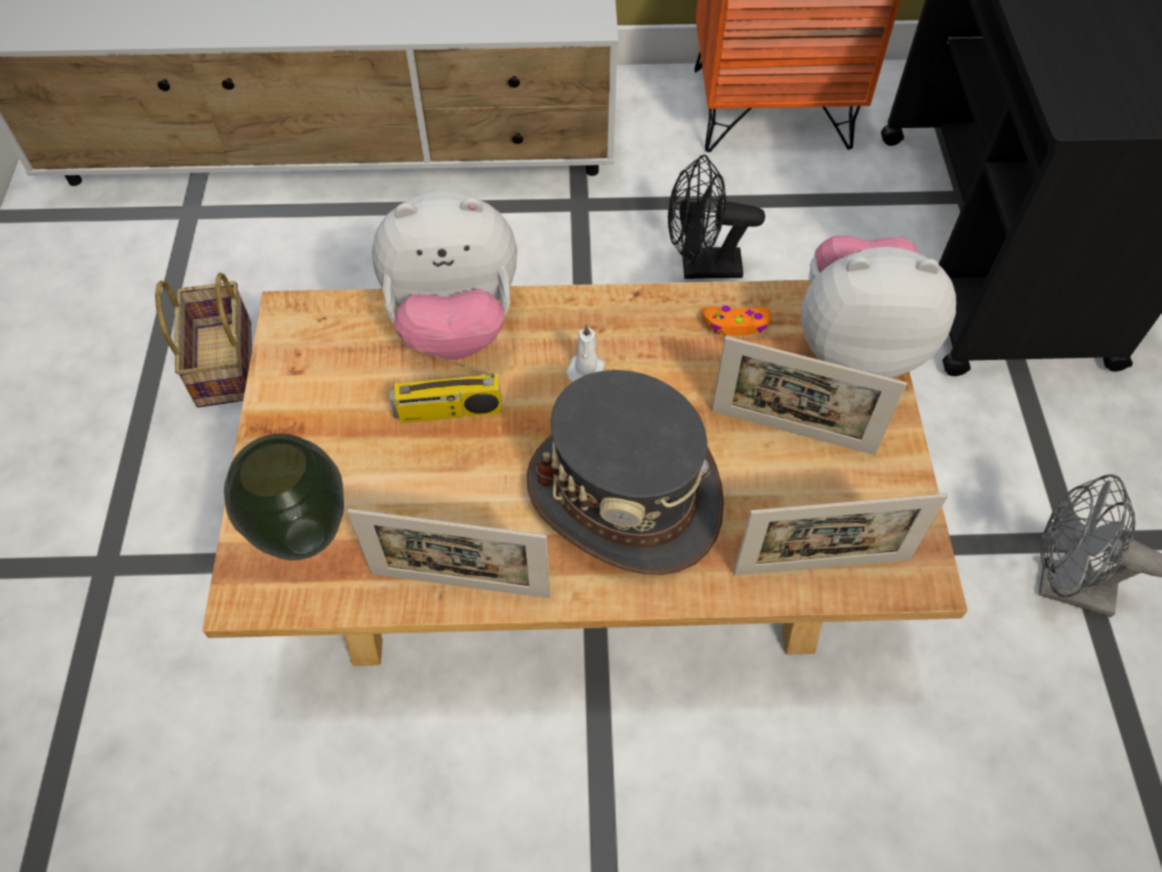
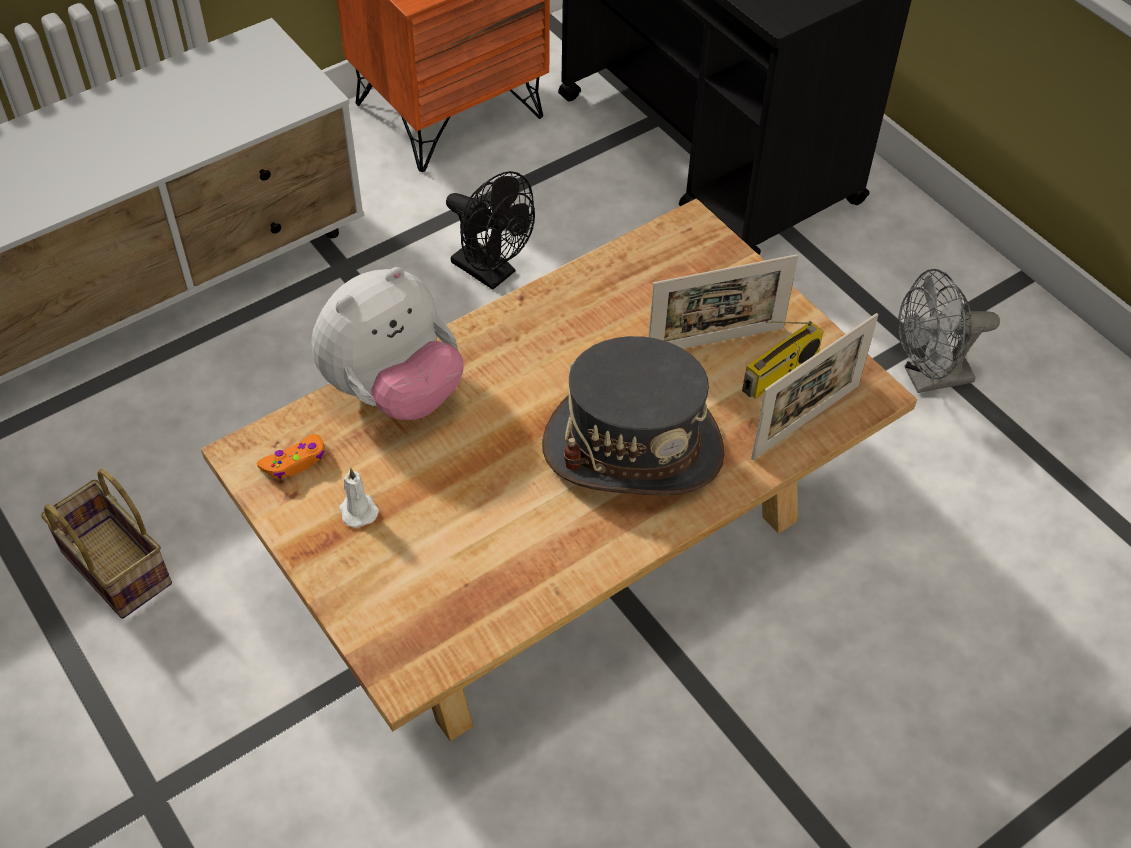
camera: 35 degrees left, 5 degrees down
(306, 535) = (414, 609): vase -> none
(448, 411) = (447, 459): radio -> radio (780, 373)
(460, 585) = (565, 576): picture frame -> none
(586, 369) = (529, 373): white candle -> white candle (357, 510)
(701, 267) = (491, 272): black fan -> black fan turned 105 degrees counterclockwise
(736, 324) = (615, 284): orange game controller -> orange game controller (295, 462)
(856, 344) = (712, 256): plush toy -> none

